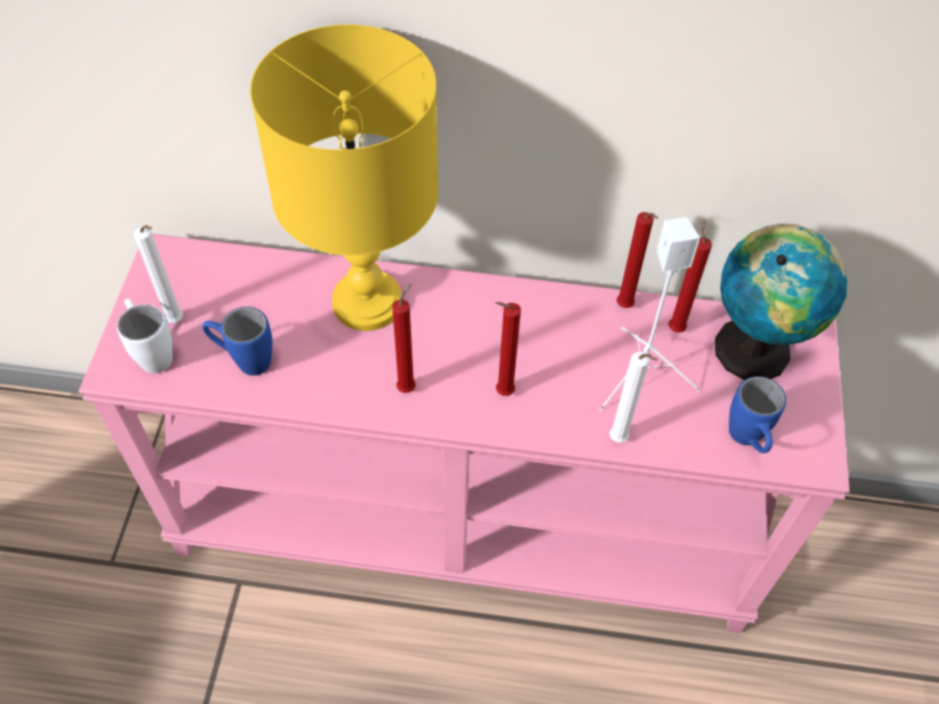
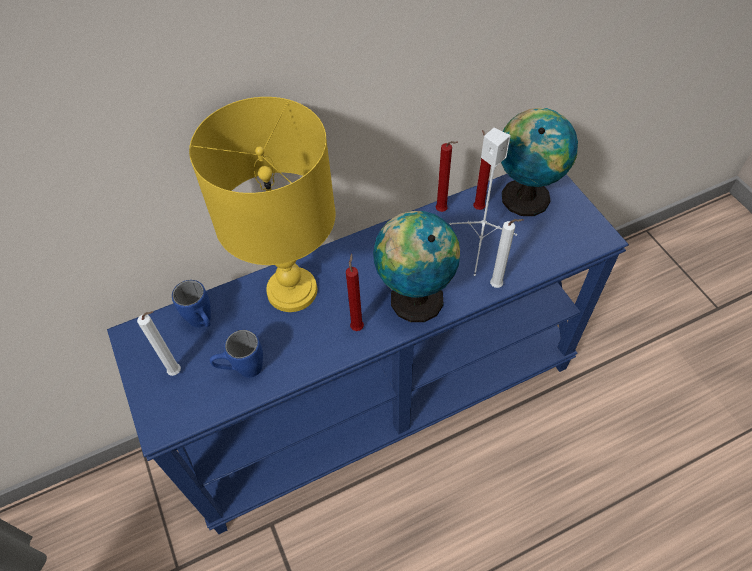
camera: 30 degrees left, 0 degrees up
(152, 352) = (176, 401): white mug -> none
(466, 521) = (381, 400): pink console table -> blue console table
(501, 392) = (413, 297): red candle -> globe
(747, 441) = (561, 247): blue mug -> blue mug (203, 323)

